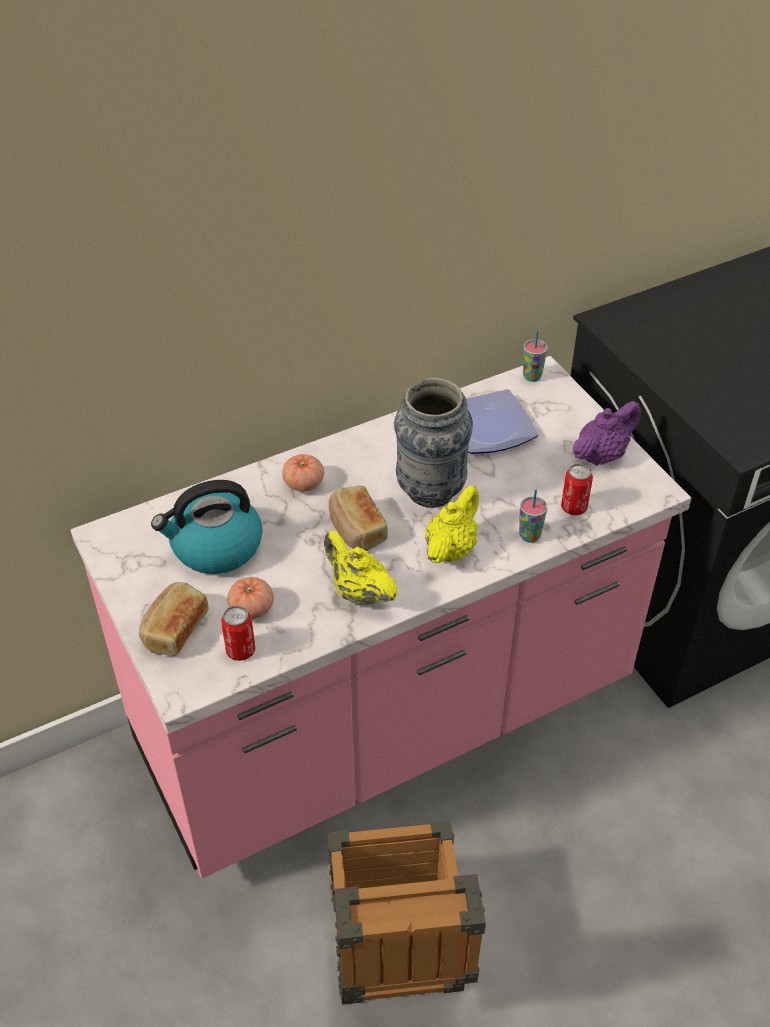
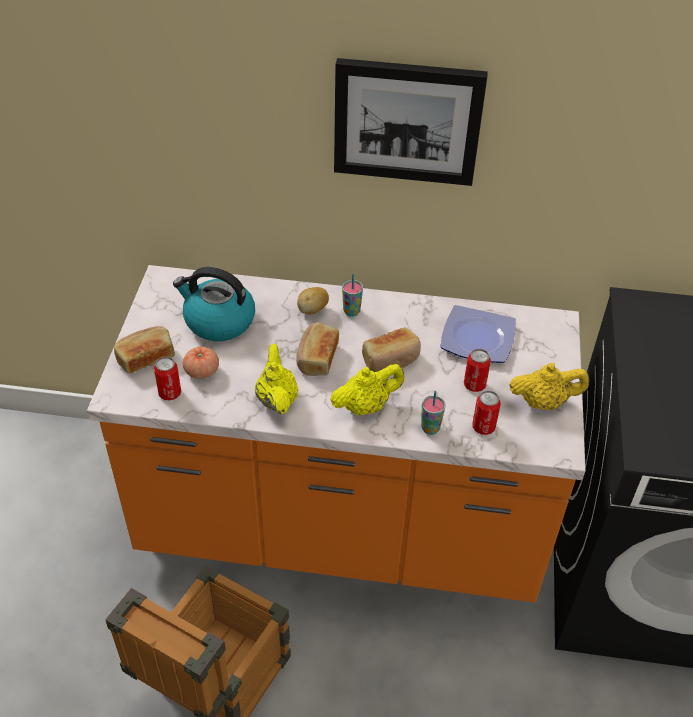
camera: 35 degrees right, 0 degrees up
(303, 483) = (312, 310): tomato -> potato
(354, 217) = (407, 121): none -> picture
(385, 719) = (341, 527): pink counter -> orange counter
(430, 491) = (391, 360): vase -> bread
(528, 473) = (474, 385): none -> can
(532, 376) = (548, 319): cup -> cup (351, 311)
(601, 455) = (544, 402): purple teapot -> yellow teapot

